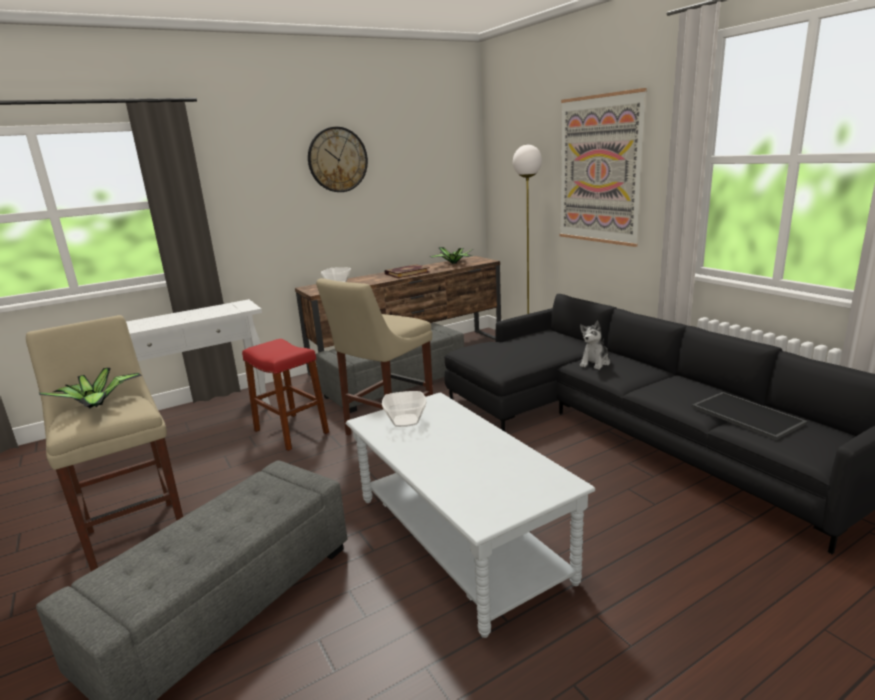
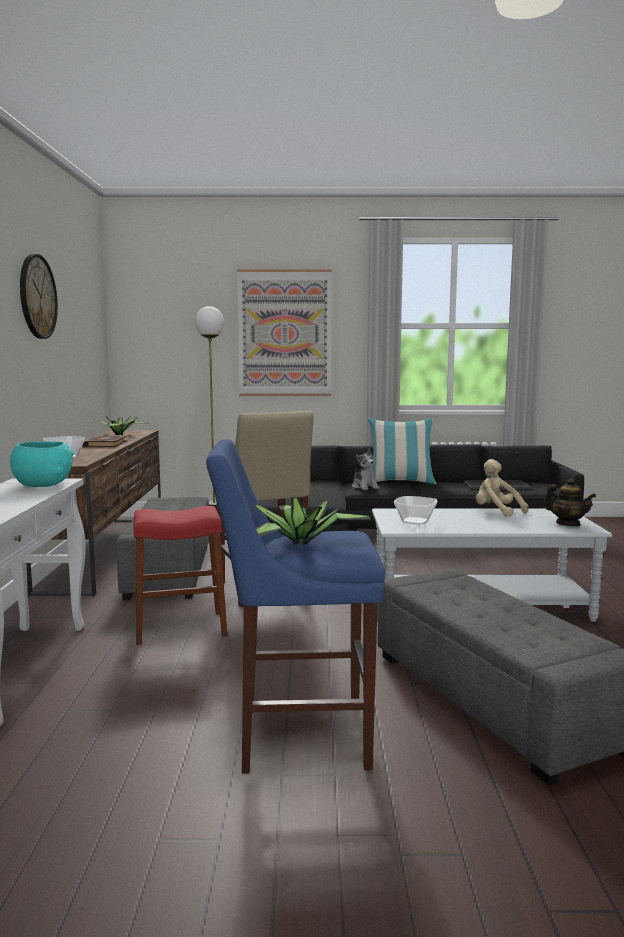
camera: 60 degrees left, 10 degrees down
(137, 533) = (296, 737): beige stool -> blue stool
(231, 309) = (43, 485): none -> turquoise bowl
(490, 501) = (568, 524): none -> teapot
(501, 447) = (496, 512): none -> beige plush toy
(657, 368) = (401, 481): none -> pillow

